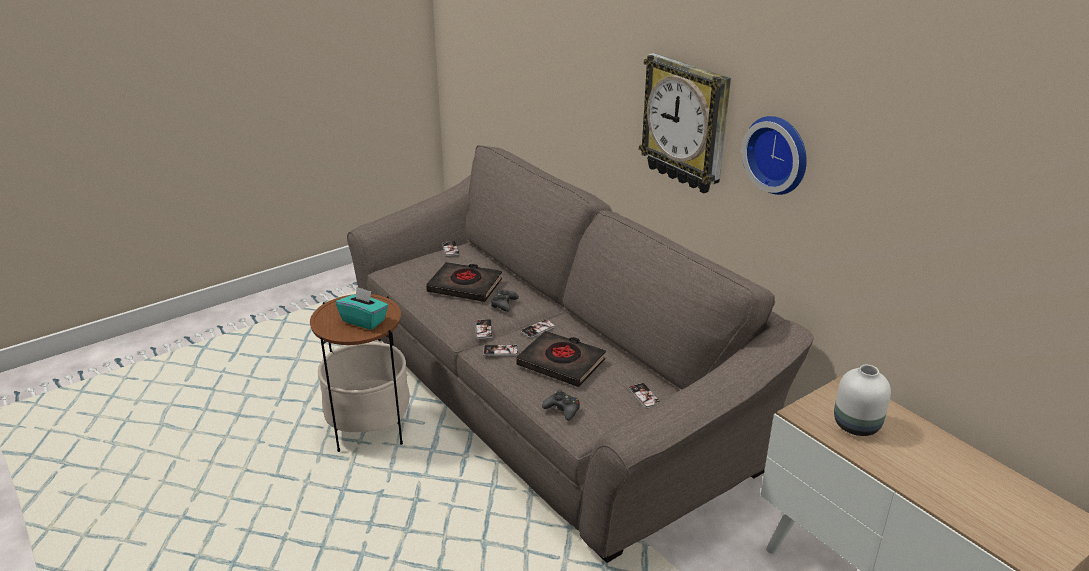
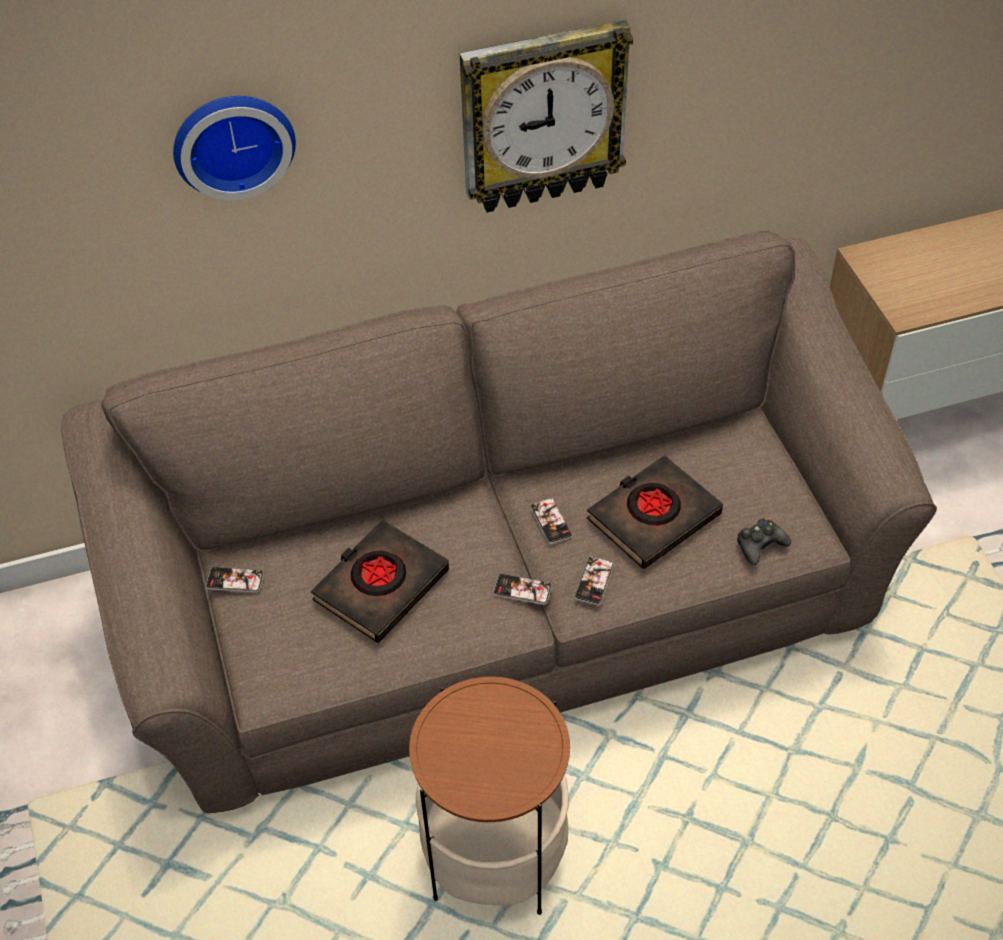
camera: 70 degrees left, 20 degrees up
(364, 320) = (510, 733): turquoise tissue box -> none
(504, 304) = (461, 546): black game controller -> none
(644, 396) = (757, 451): phone -> none
(778, 154) = (717, 73): wall clock -> wall clock (232, 141)
(855, 424) = (935, 280): white vase -> none

